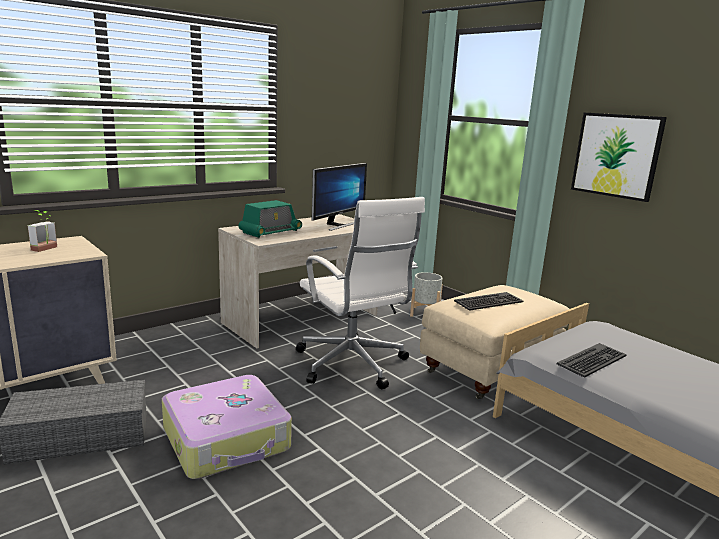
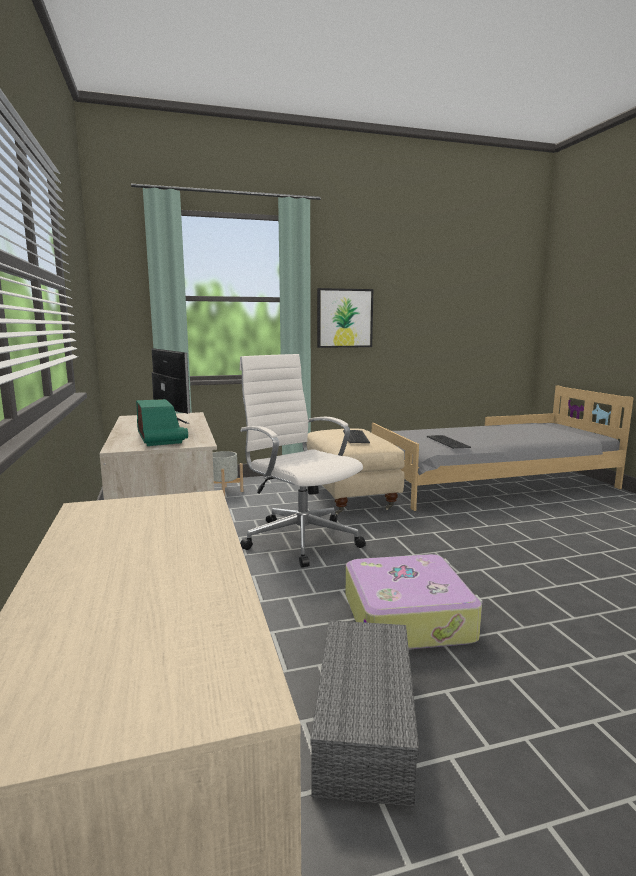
camera: 65 degrees left, 5 degrees down
(47, 249) = (137, 521): potted plant -> none
(352, 365) = (300, 538): white office chair -> white office chair turned 120 degrees counterclockwise

